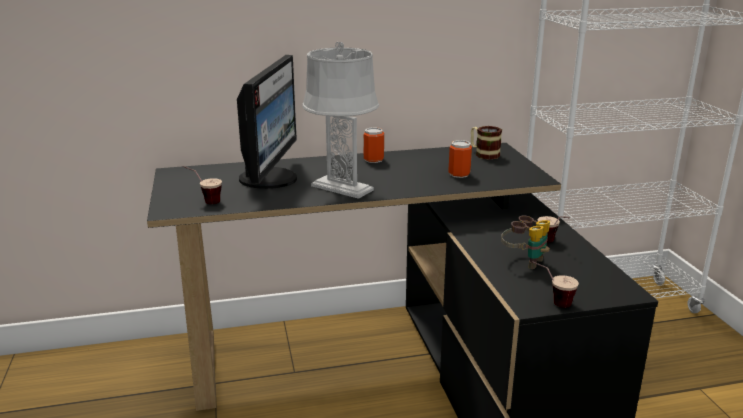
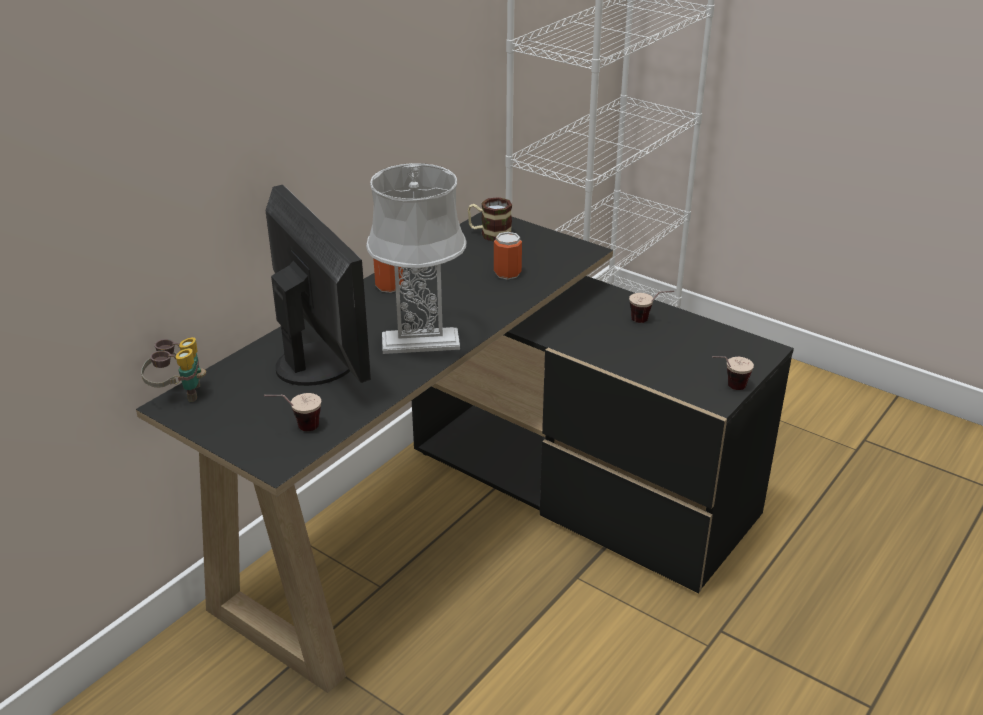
camera: 40 degrees left, 10 degrees up
(524, 261) = (653, 353): binoculars -> binoculars (178, 394)

